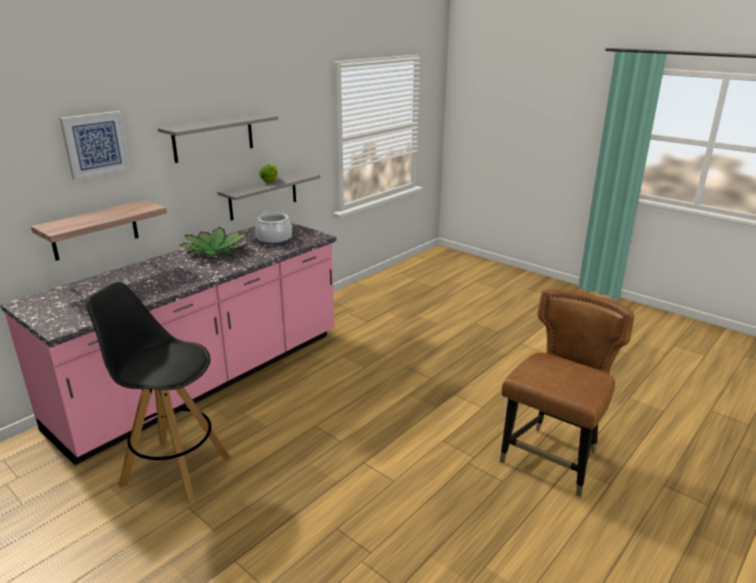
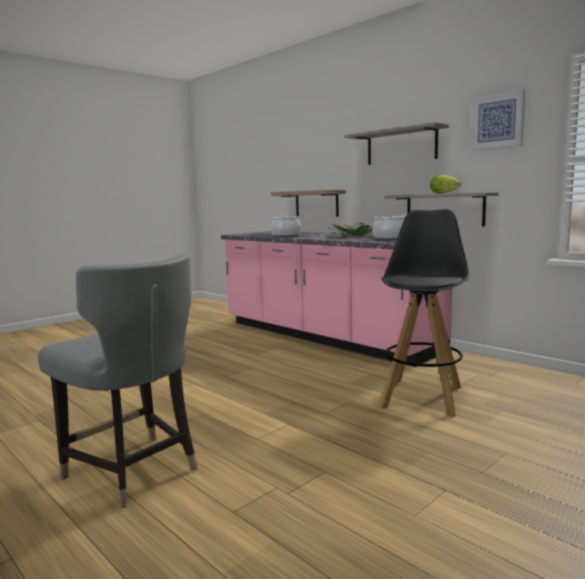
camera: 95 degrees right, 15 degrees down
(95, 144) = (324, 146): picture -> picture (497, 121)
(166, 286) = (286, 236): none -> cooking pot
(175, 470) = (219, 339): black stool -> black stool (422, 396)
(552, 459) = (133, 471): brown chair -> grey chair

